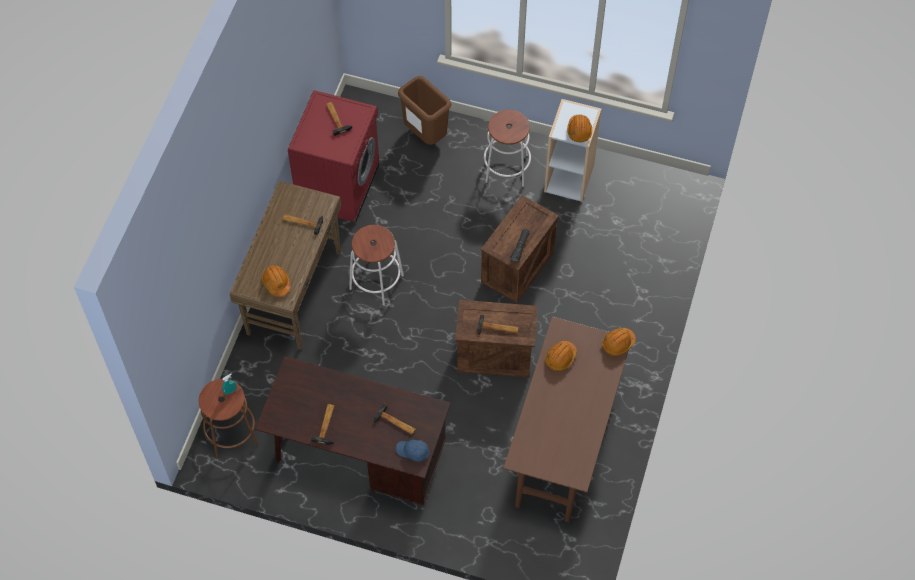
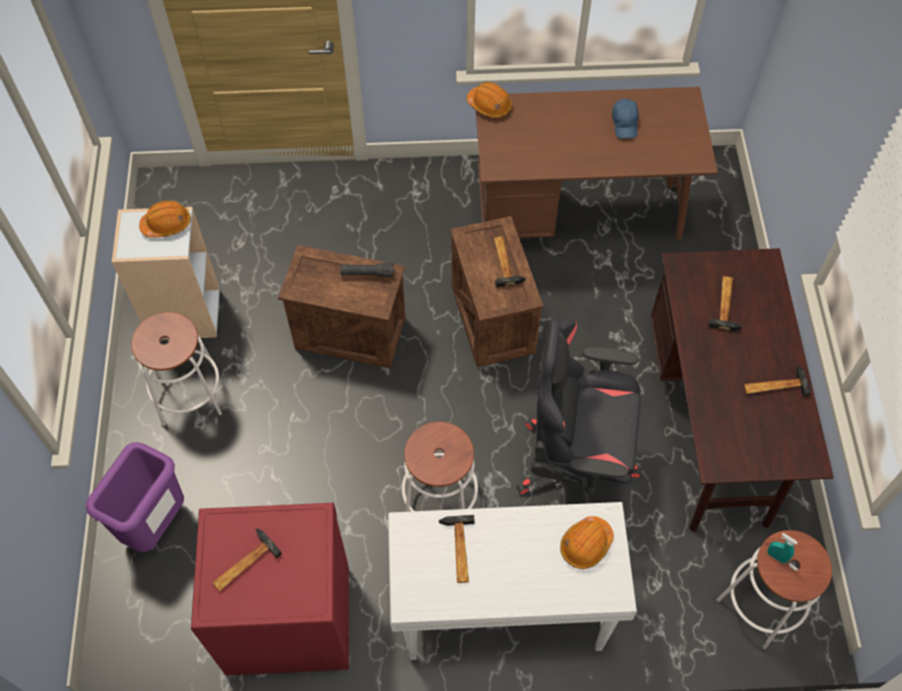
camera: 110 degrees left, 0 degrees up
(231, 433) = (762, 603): brown stool -> white stool
(294, 292) = (501, 610): brown console table -> white console table
(366, 366) = (576, 464): none -> black office chair
(413, 452) = (753, 271): blue cap -> blue cap (625, 123)
(424, 135) = (156, 525): brown trash can -> purple trash can
(560, 358) = (538, 156): orange hard hat -> none

